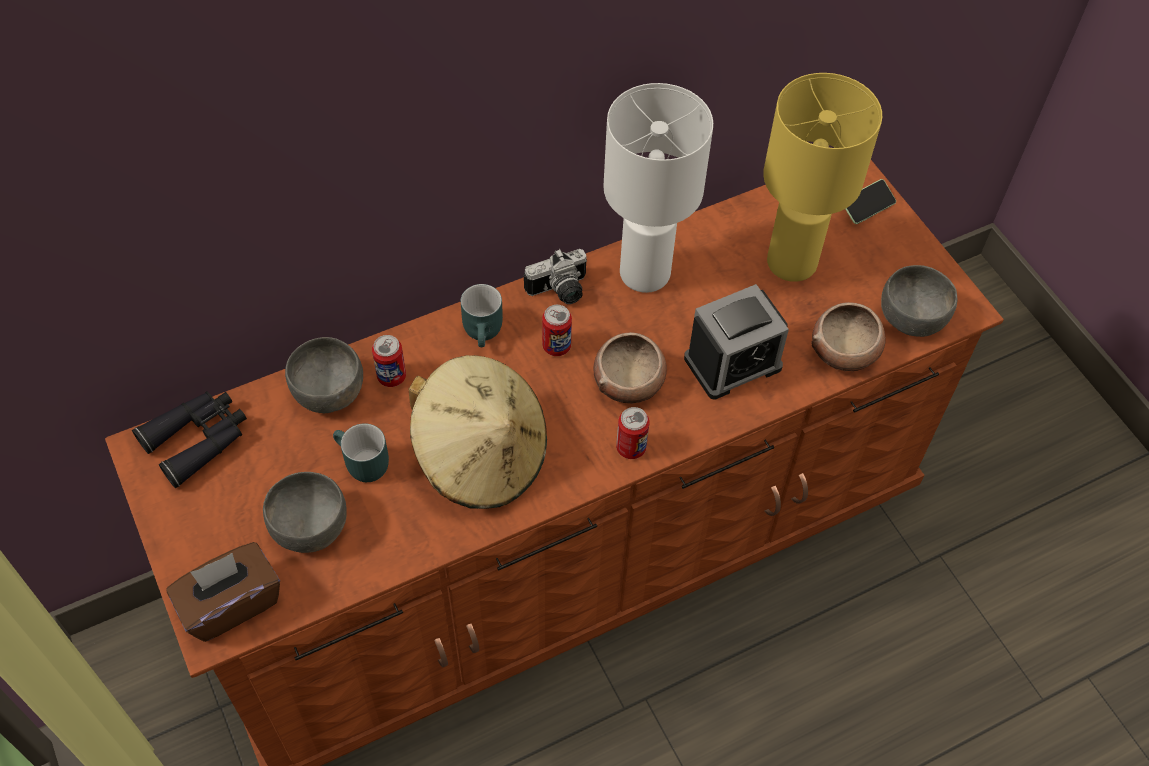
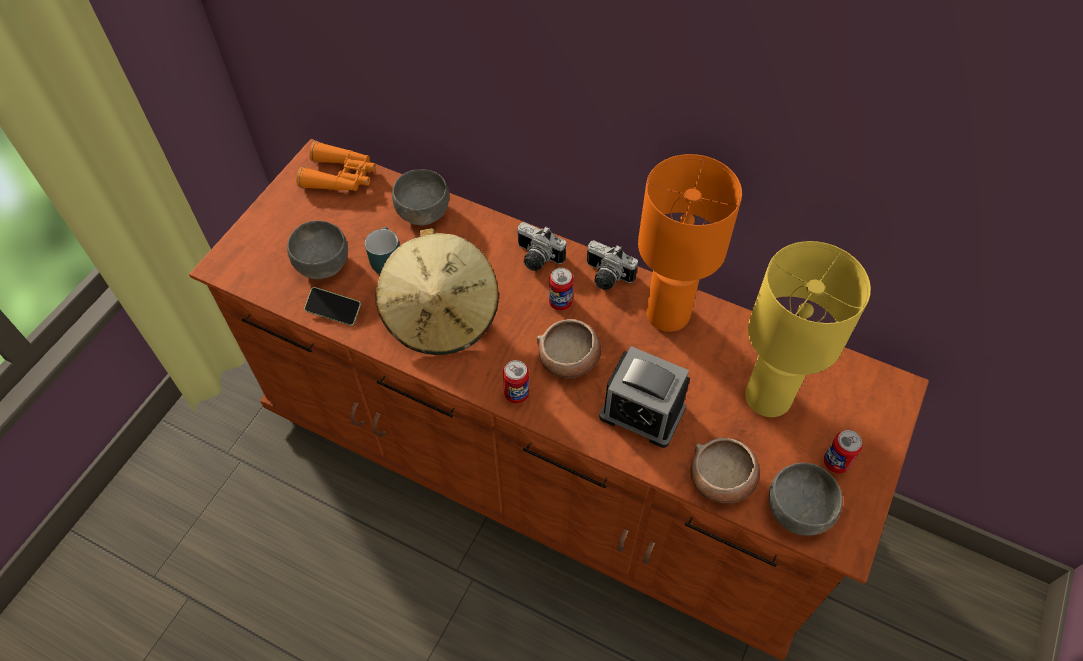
camera: 55 degrees right, 0 degrees up
(198, 440) = (341, 177): black binoculars -> orange binoculars
(231, 603) = (245, 261): brown tissue box -> none
(391, 376) = (460, 234): can -> can (835, 462)
(485, 332) = (536, 258): turquoise mug -> camera
(644, 275) = (666, 315): white table lamp -> orange table lamp
(867, 207) = (873, 417): phone -> phone (334, 310)

